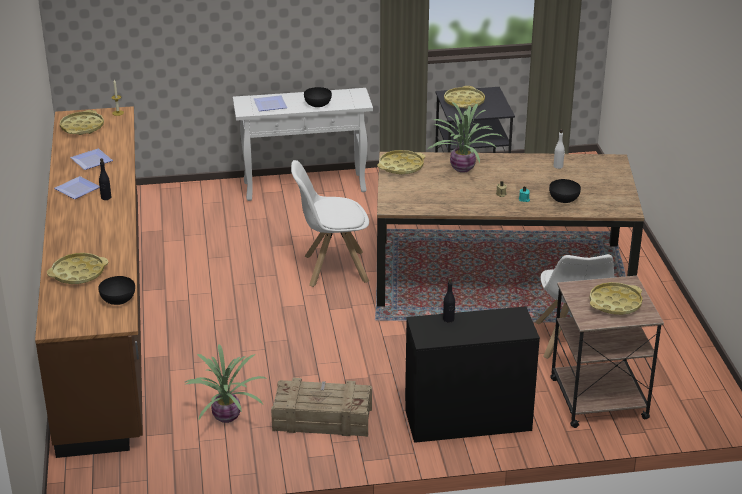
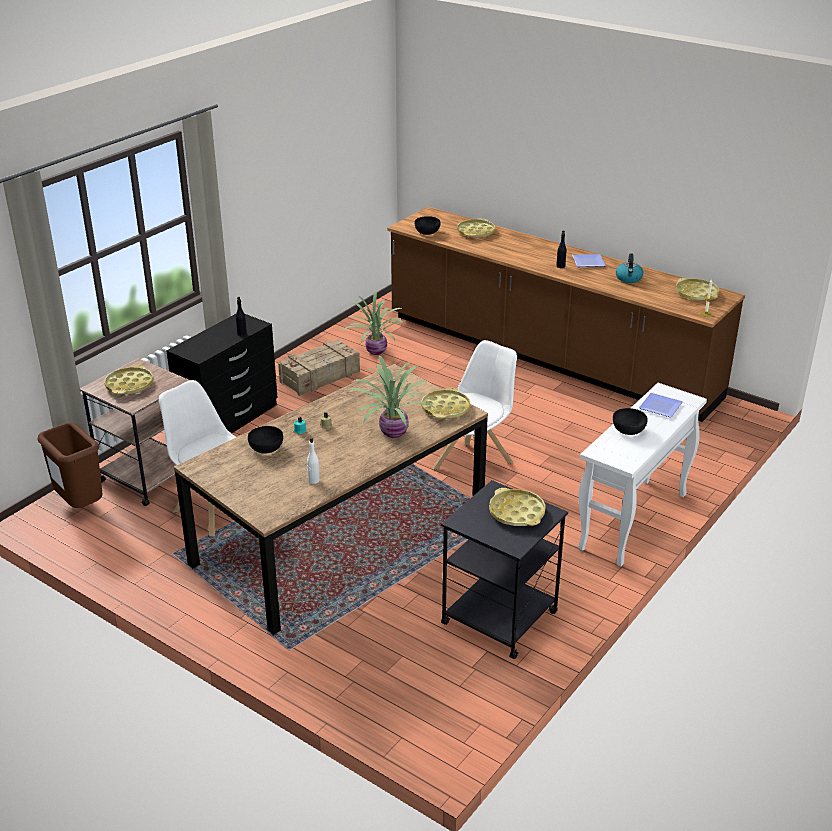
camera: 135 degrees right, 0 degrees up
(90, 161) = (629, 278): plate -> kettle
(682, 403) = (79, 506): none -> brown trash can

